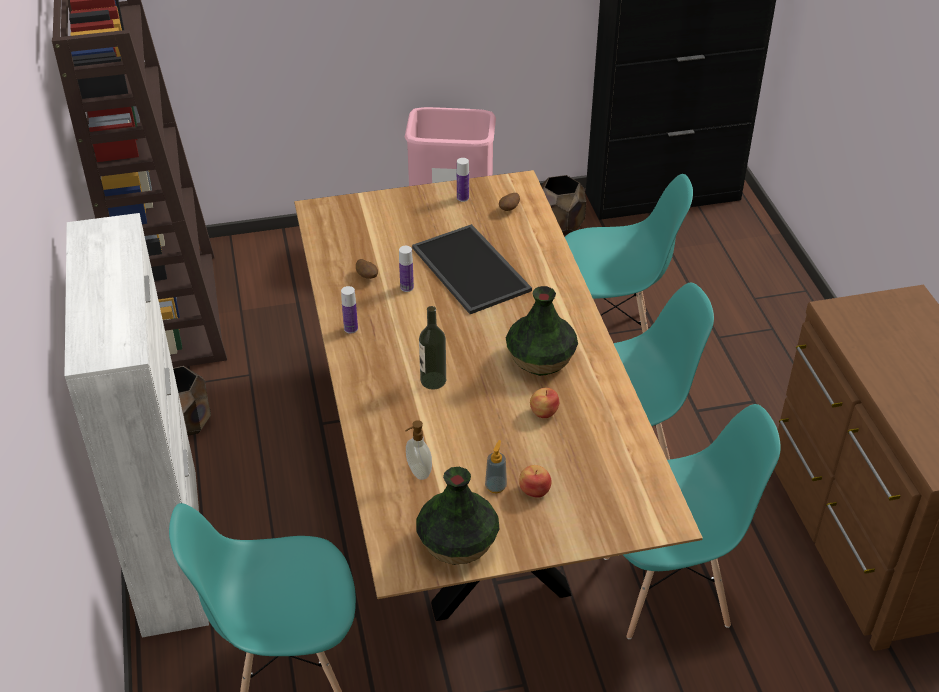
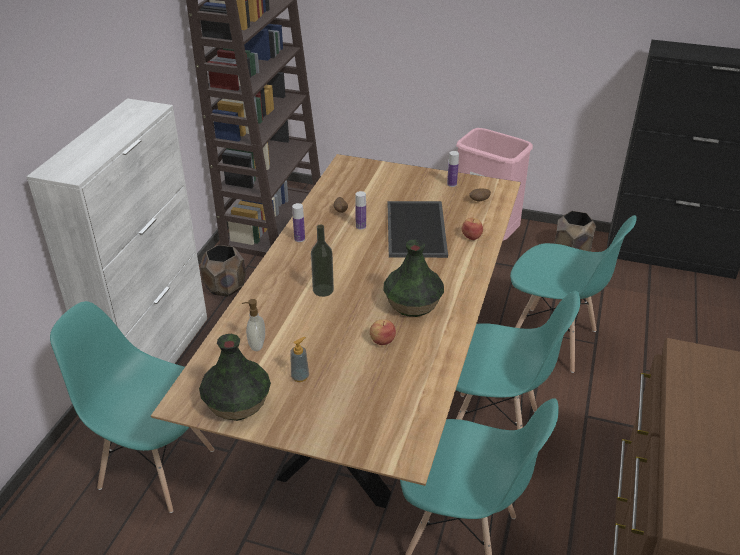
camera: 30 degrees right, 5 degrees down
(534, 490) = (325, 391): apple -> apple (471, 236)

